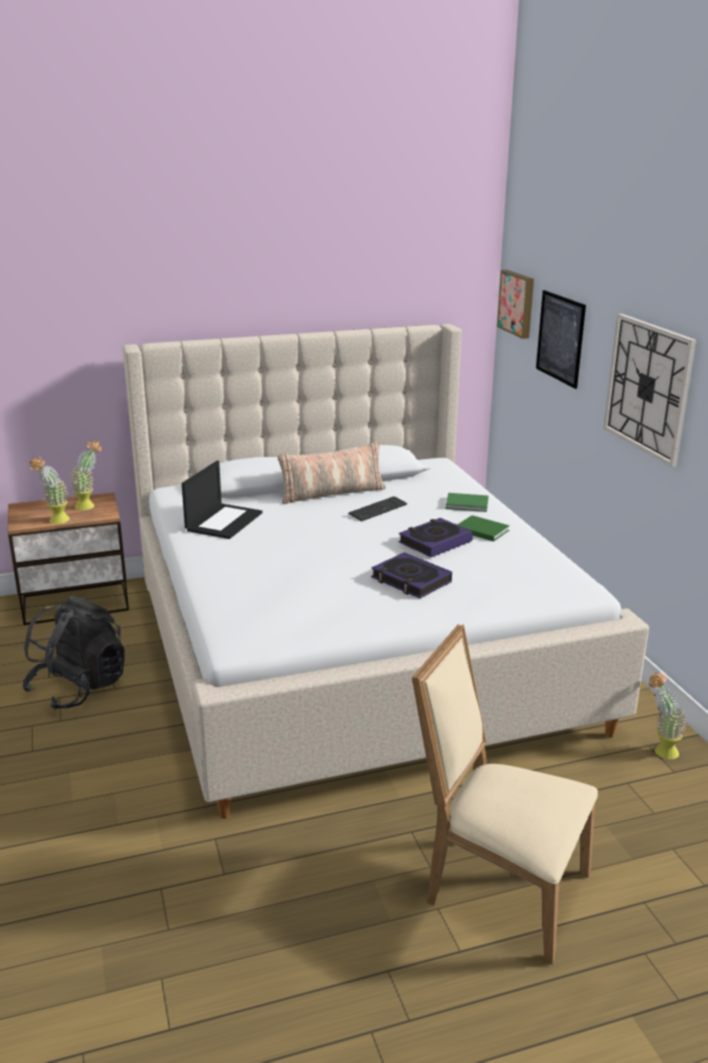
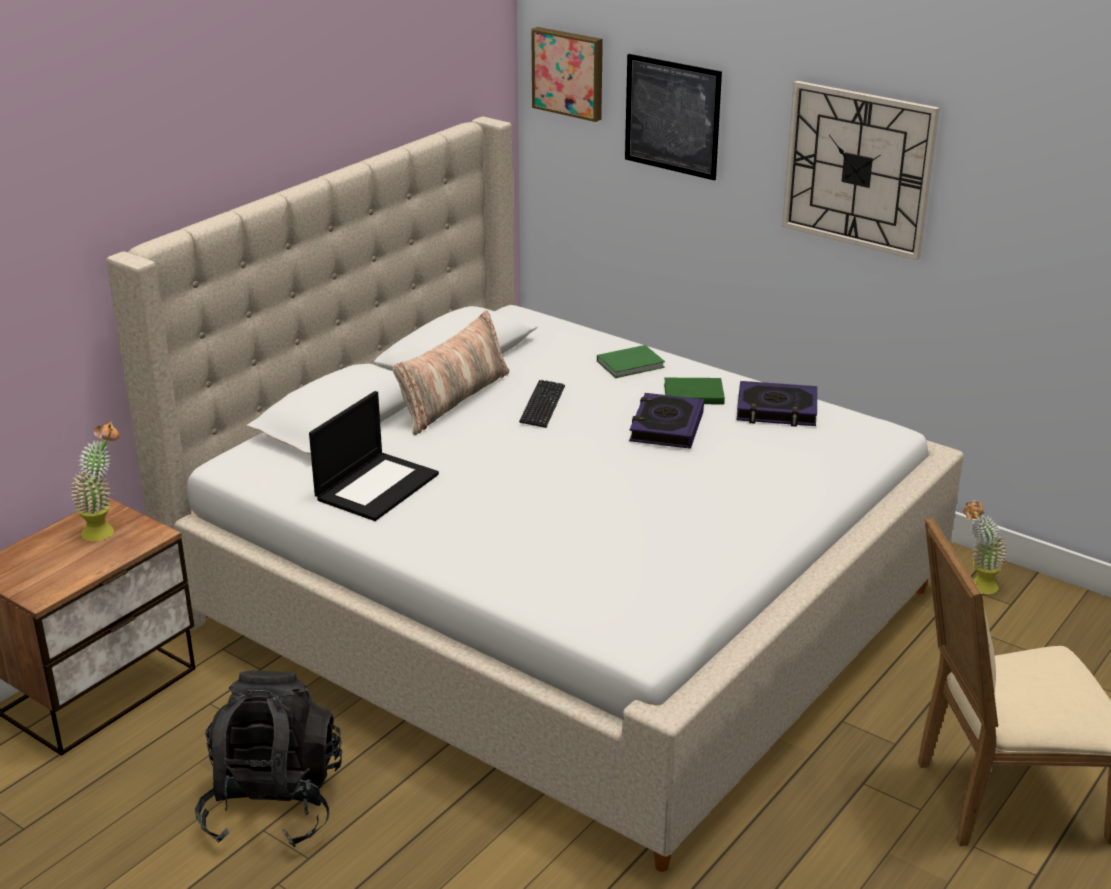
camera: 35 degrees left, 5 degrees up
(55, 521) = (90, 572): potted plant -> none
(224, 521) = (377, 486): laptop -> laptop turned 45 degrees clockwise
(411, 580) = (710, 486): book -> book (776, 410)

